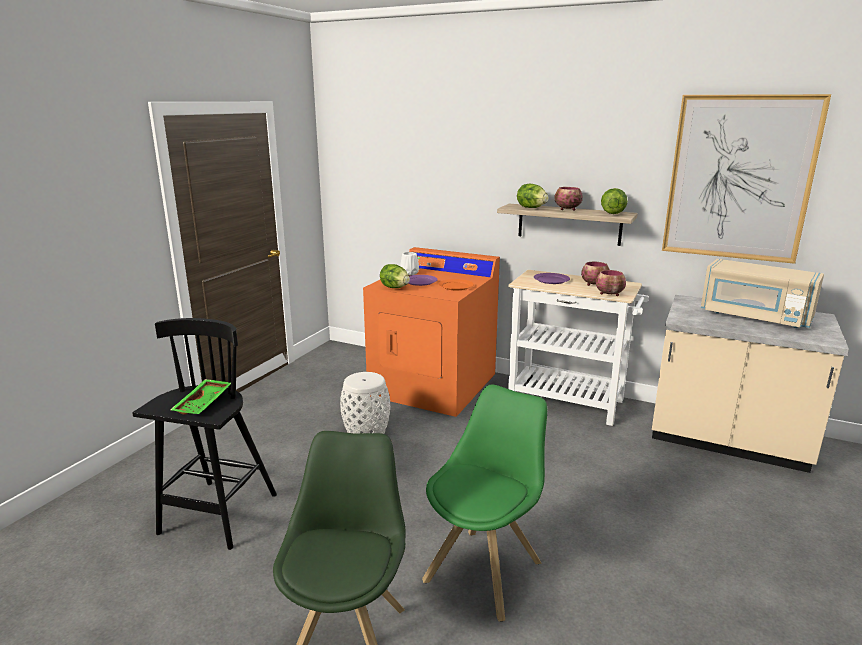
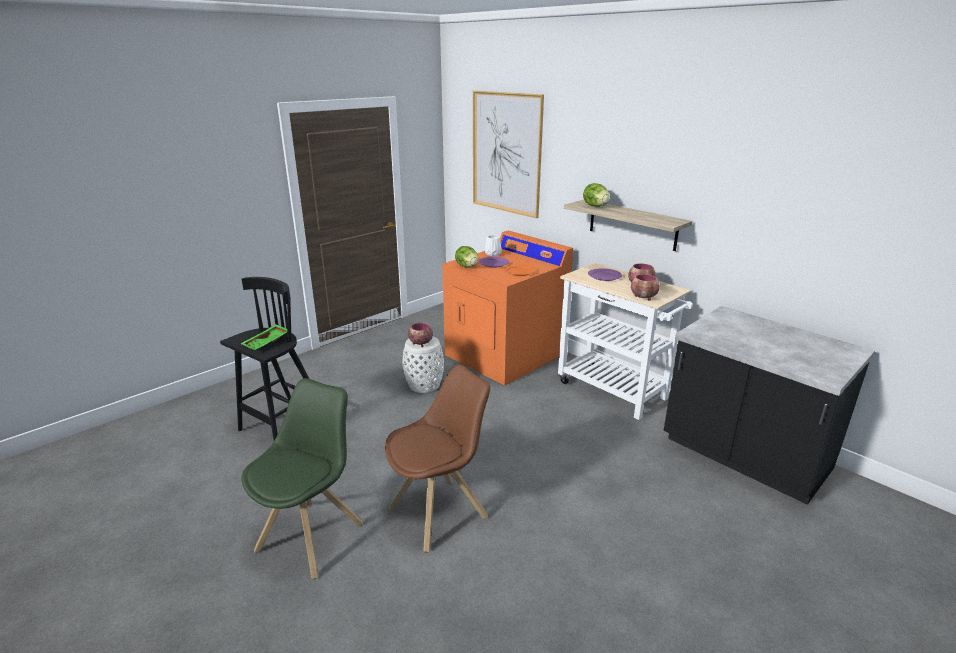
camera: 20 degrees right, 5 degrees up
(484, 571) = (439, 513): green chair -> brown chair
(567, 209) = (627, 211): bowl -> bowl (420, 343)
(612, 213) = (665, 219): lettuce -> none
(727, 440) = (744, 456): beige counter -> black counter
(739, 178) = (789, 196): picture -> picture (506, 153)
(754, 317) = (777, 340): beige microwave -> none

